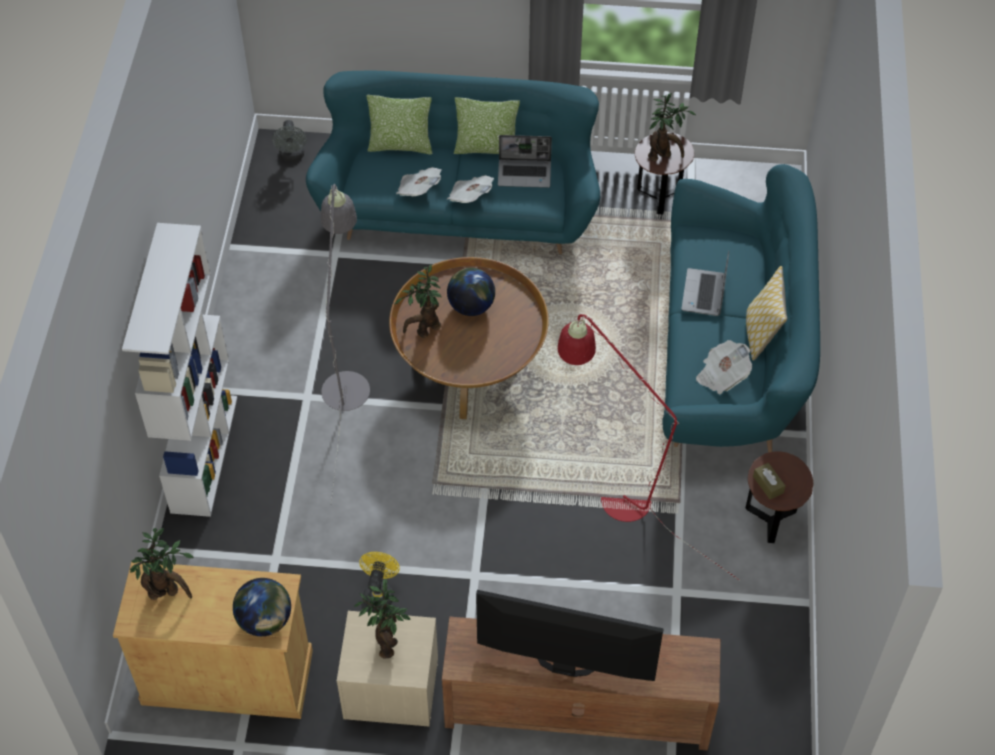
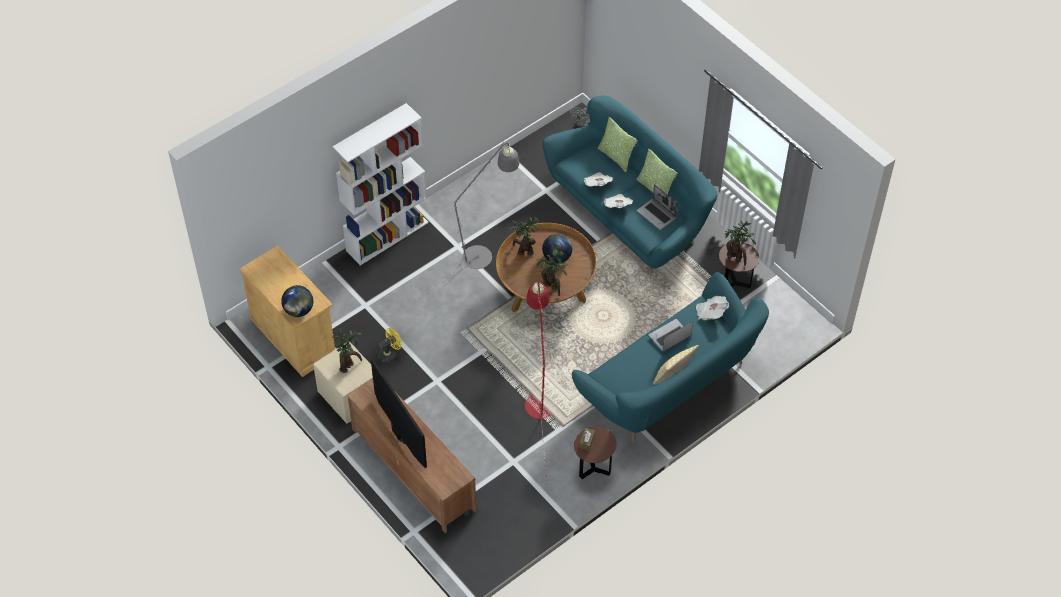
camera: 45 degrees right, 0 degrees up
(167, 593) = (276, 269): potted plant -> potted plant (552, 286)
(722, 375) = (629, 379): newspaper -> newspaper (710, 312)

